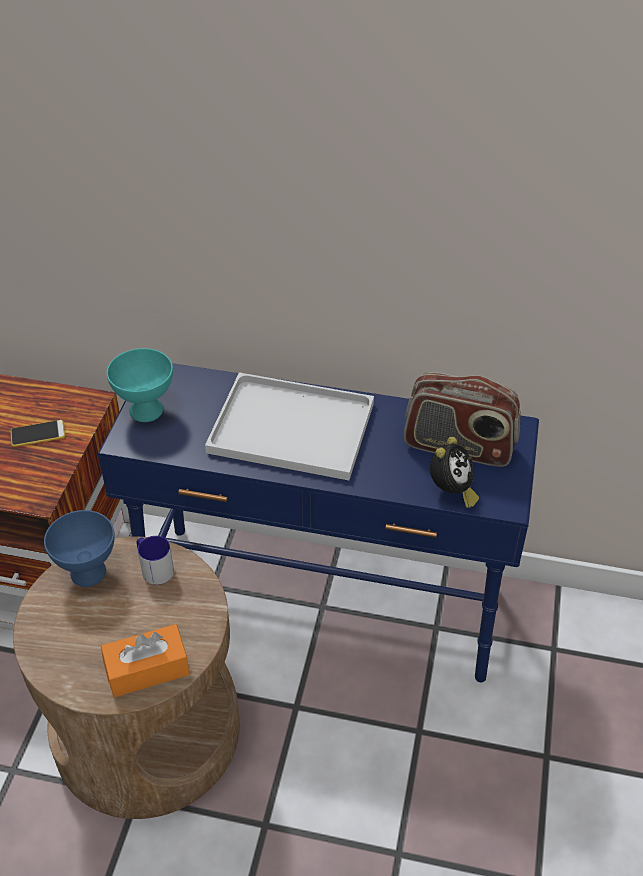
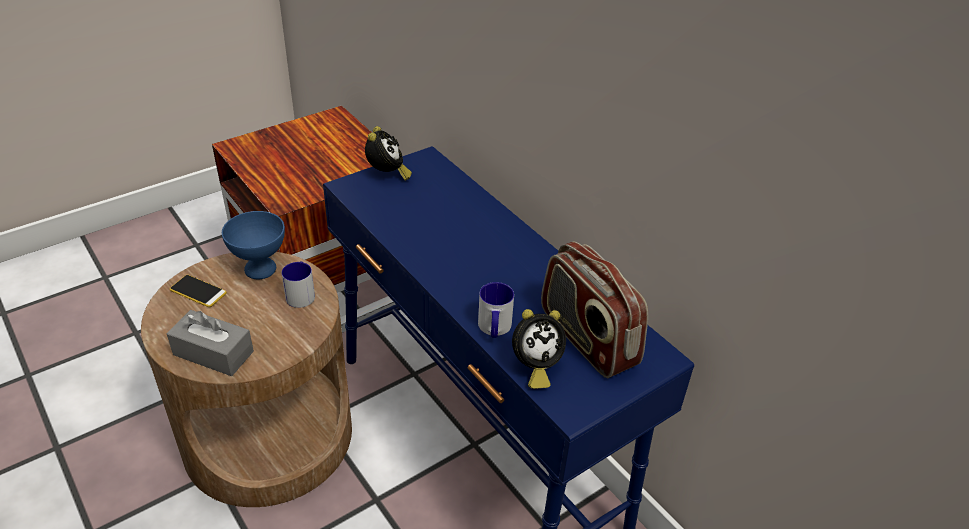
camera: 40 degrees right, 5 degrees down
(38, 434) = (333, 165): phone -> phone (198, 291)
(145, 410) = (387, 175): turquoise bowl -> alarm clock
(147, 669) = (213, 353): orange tissue box -> grey tissue box
(295, 427) = (473, 245): white tray -> none
(392, 483) = (494, 329): none -> mug

